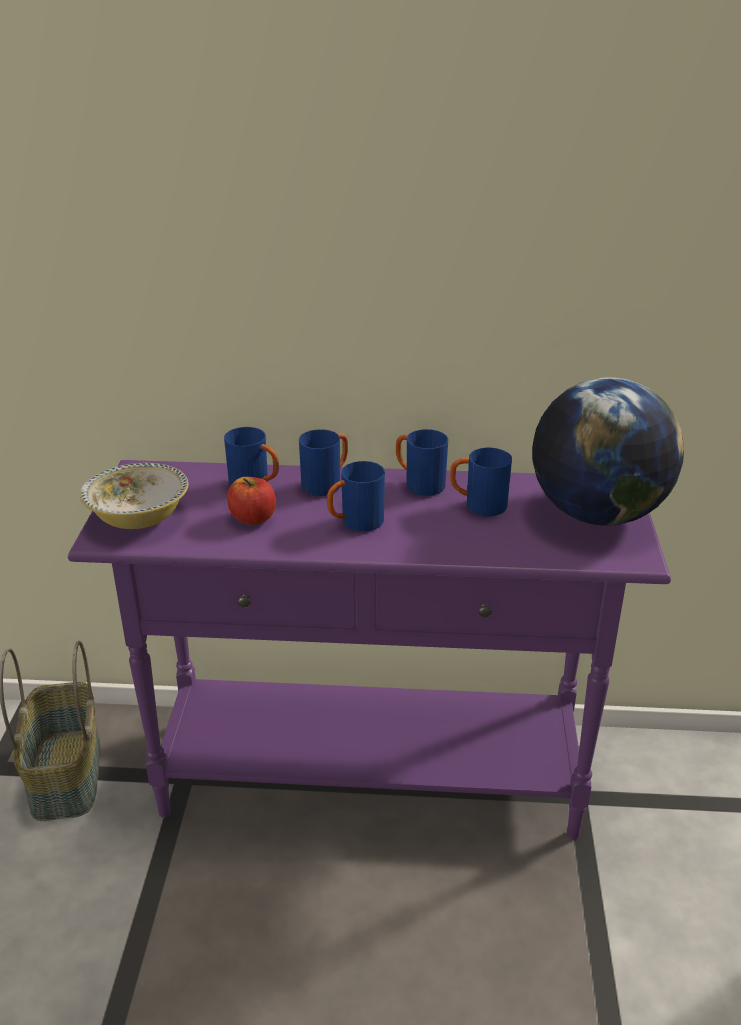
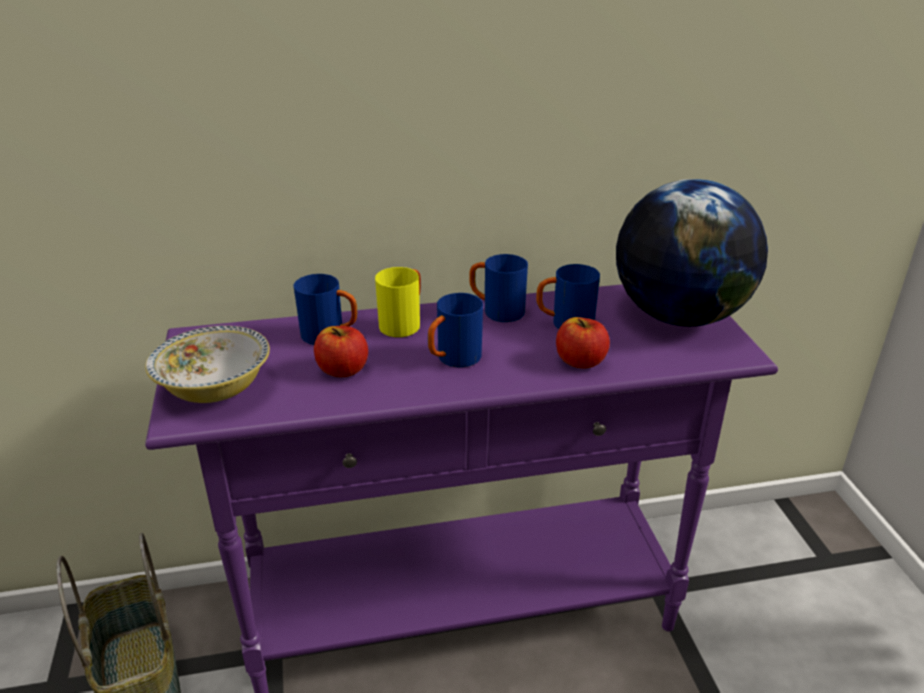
camera: 15 degrees left, 0 degrees up
(327, 483) = (404, 323): blue mug -> yellow mug
(474, 542) = (580, 361): none -> apple

